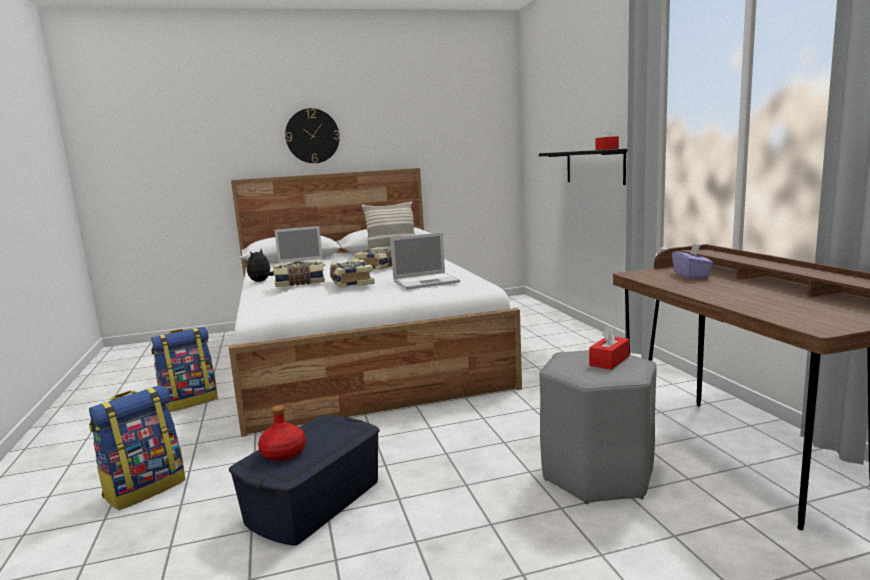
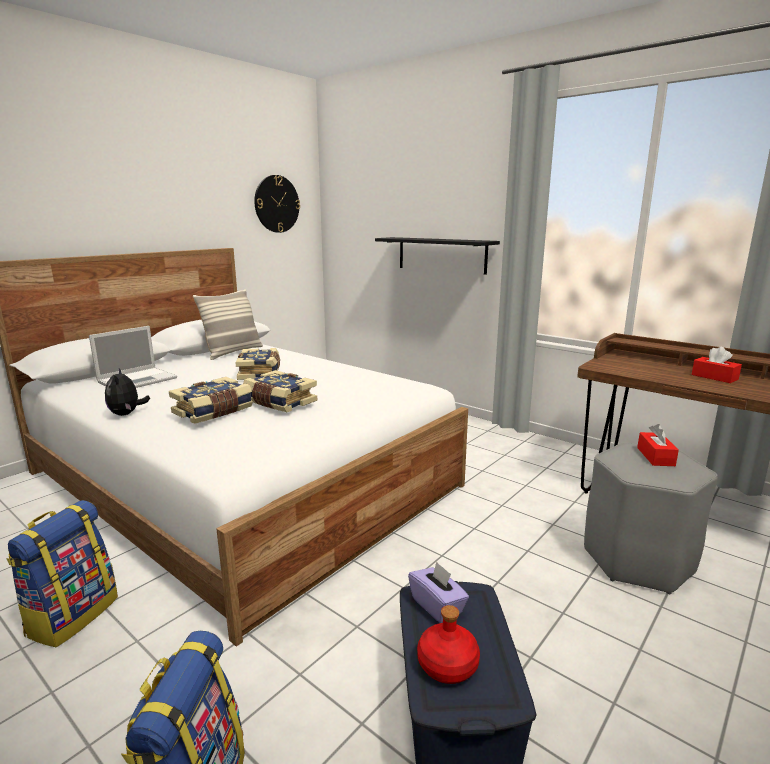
camera: 35 degrees left, 5 degrees up
(312, 136) = (99, 202): wall clock -> wall clock (276, 204)
(427, 281) = (364, 389): laptop -> none
(606, 149) = (471, 240): red tissue box -> red tissue box (714, 377)
(691, 275) = (641, 364): purple tissue box -> purple tissue box (437, 606)

